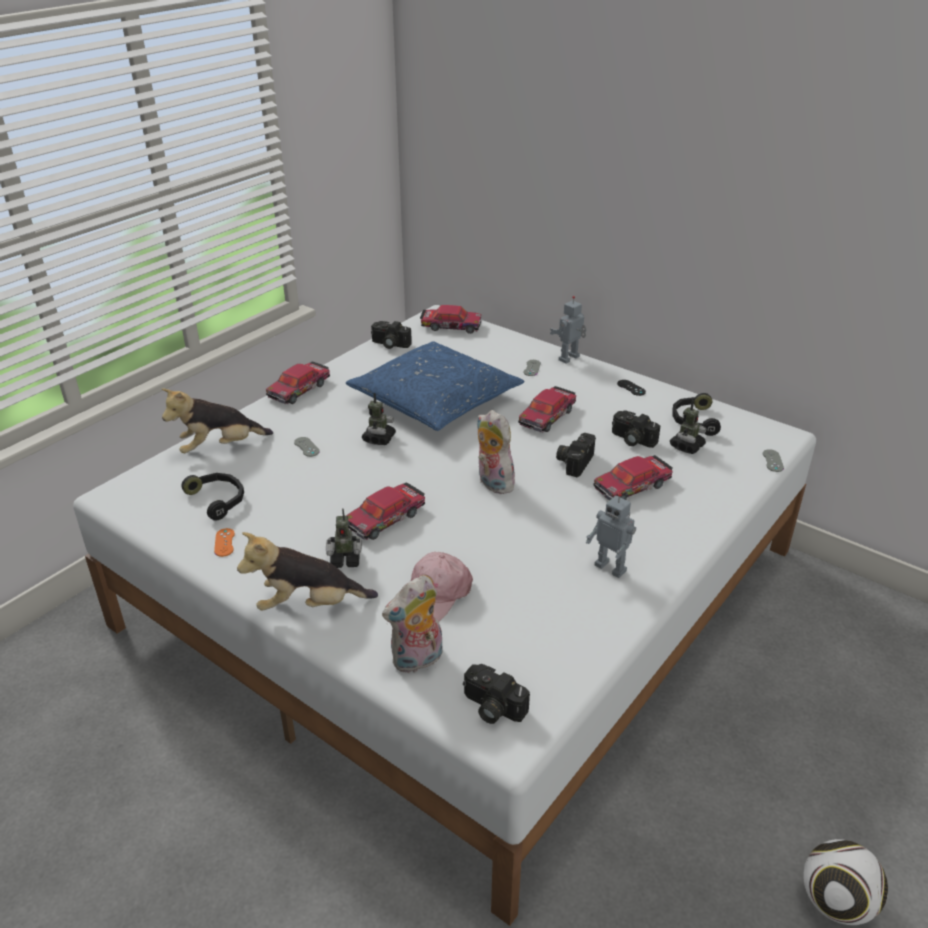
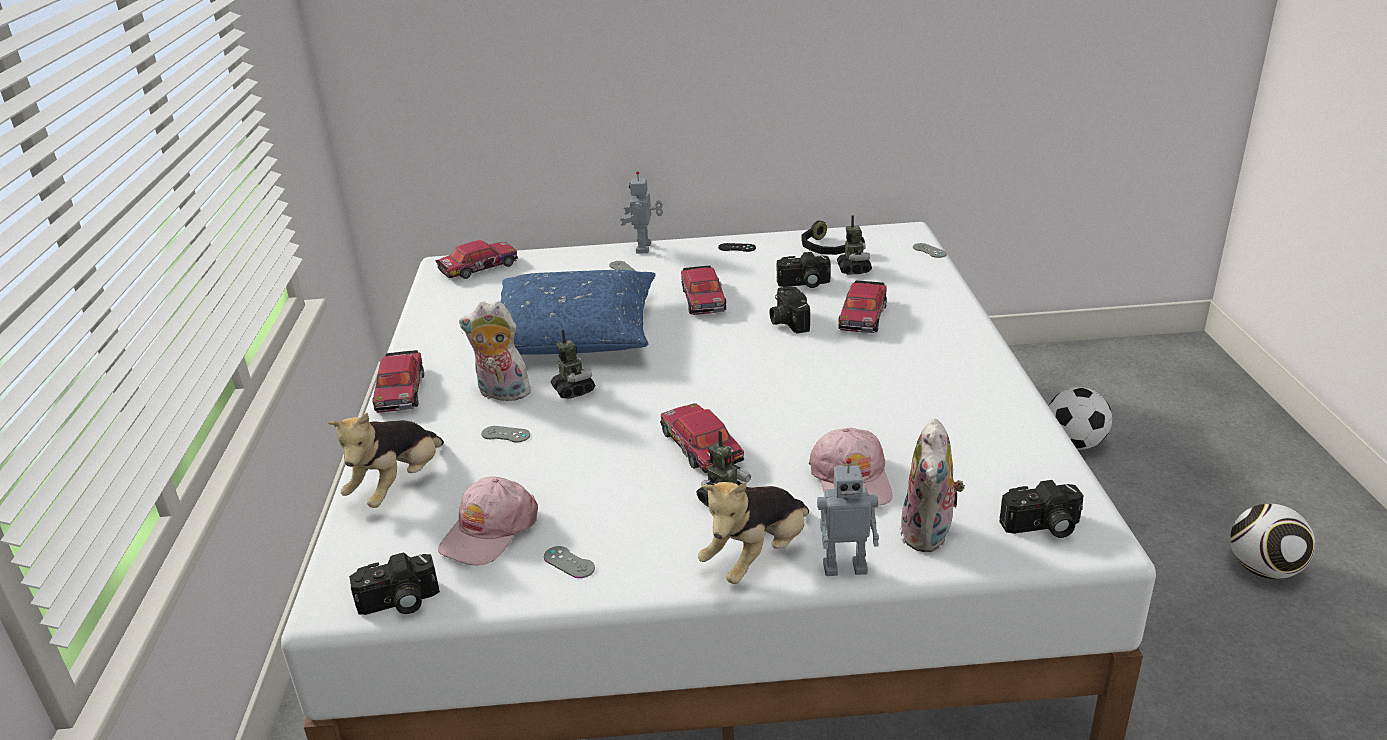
camera: 40 degrees left, 5 degrees down
(218, 500) = (489, 531): black headphones -> pink cap
(224, 542) = (569, 562): orange game controller -> grey game controller
(386, 518) = (701, 448): toy car -> toy car turned 150 degrees clockwise
(389, 344) = (436, 309): camera -> camera (399, 603)
(492, 483) = (747, 371): plush toy -> plush toy (501, 394)
(611, 567) = (949, 379): toy robot -> toy robot (845, 567)
(821, 697) = (1075, 444): none -> football

